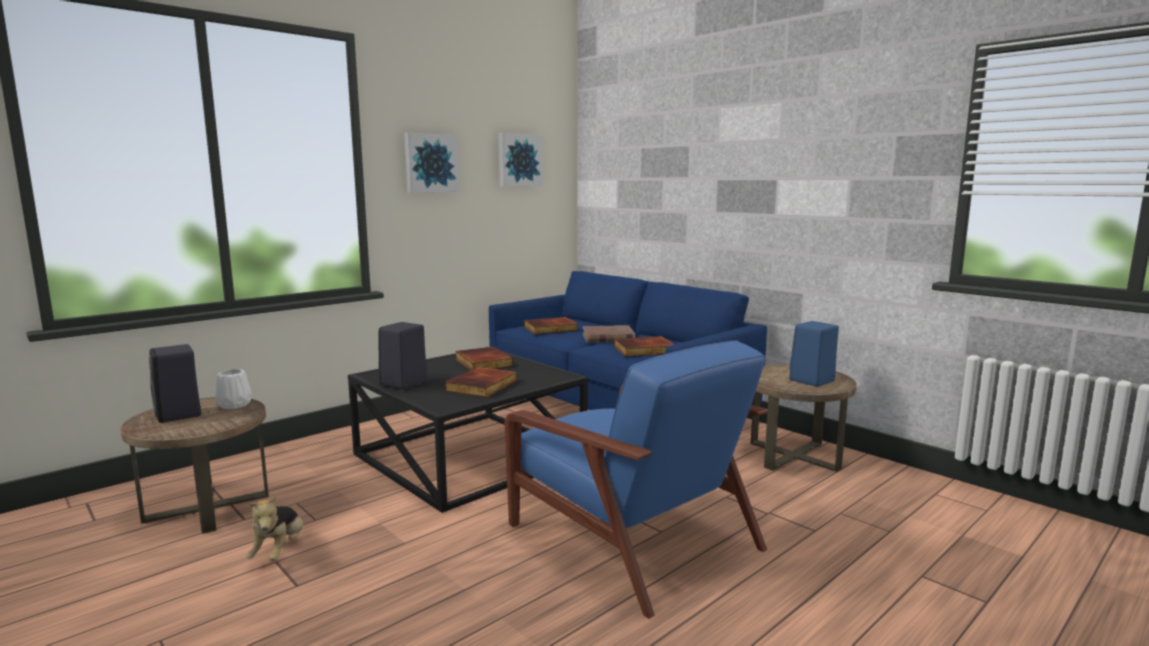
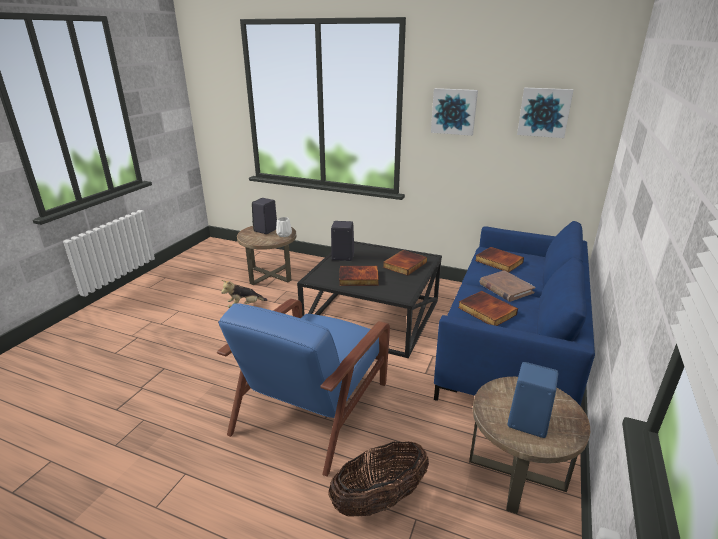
camera: 65 degrees right, 15 degrees up
(811, 526) = (379, 500): none -> basket

